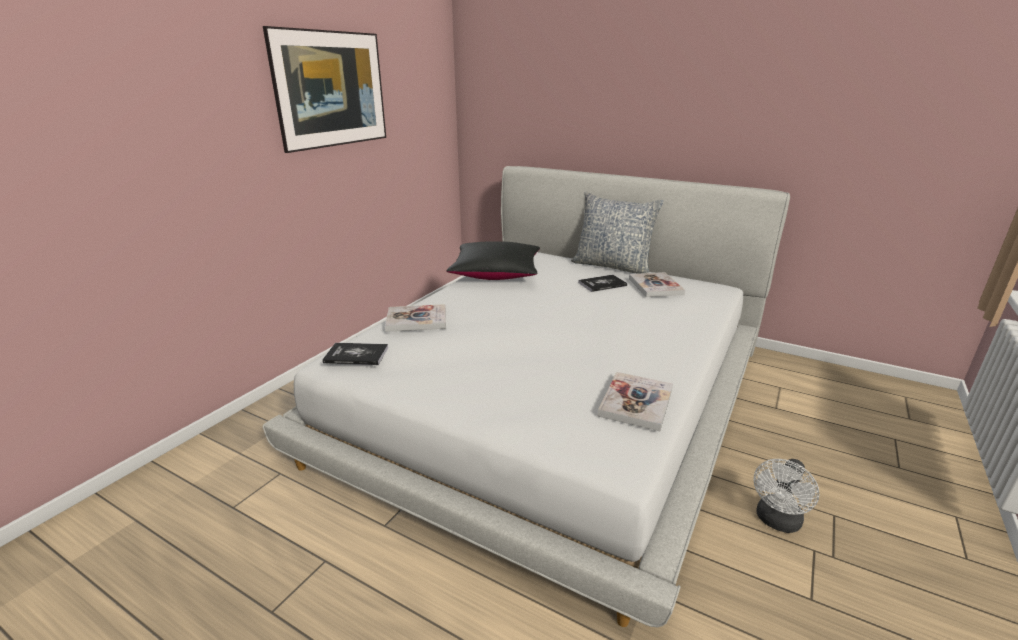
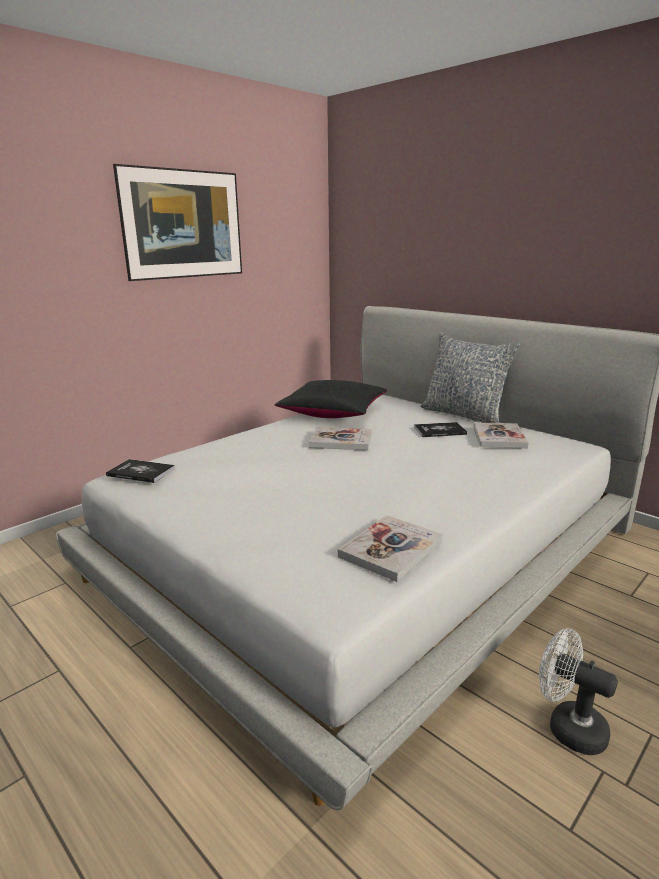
camera: 15 degrees right, 5 degrees down
(416, 320) = (221, 447): book -> book (341, 441)
(777, 522) = (568, 727): white fan -> white fan turned 75 degrees clockwise

